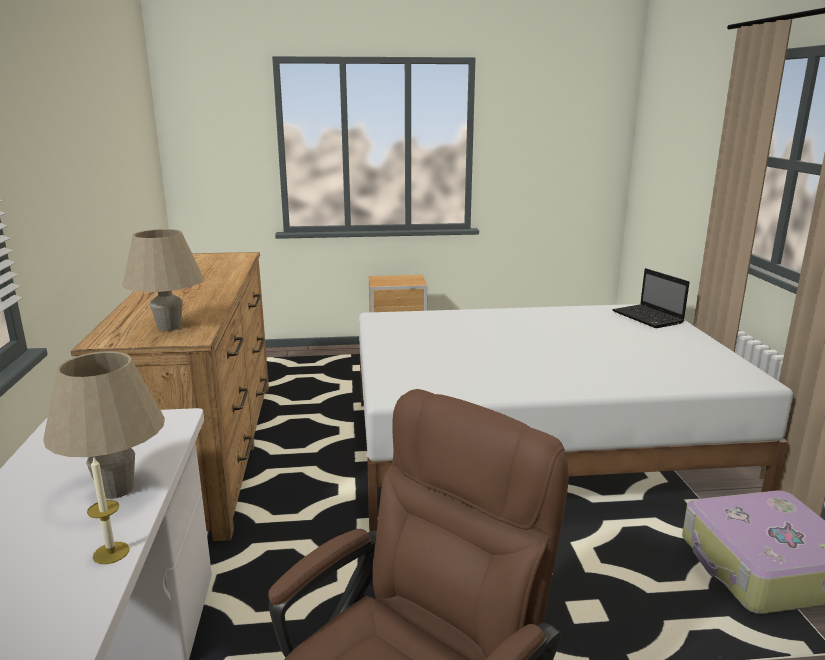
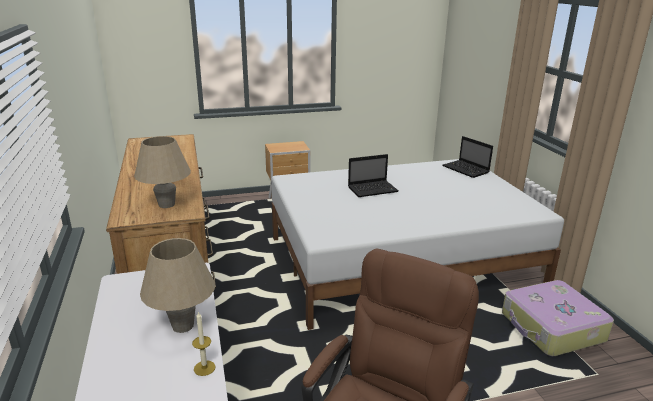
camera: 10 degrees left, 5 degrees up
(497, 336) = (373, 189): none -> laptop

